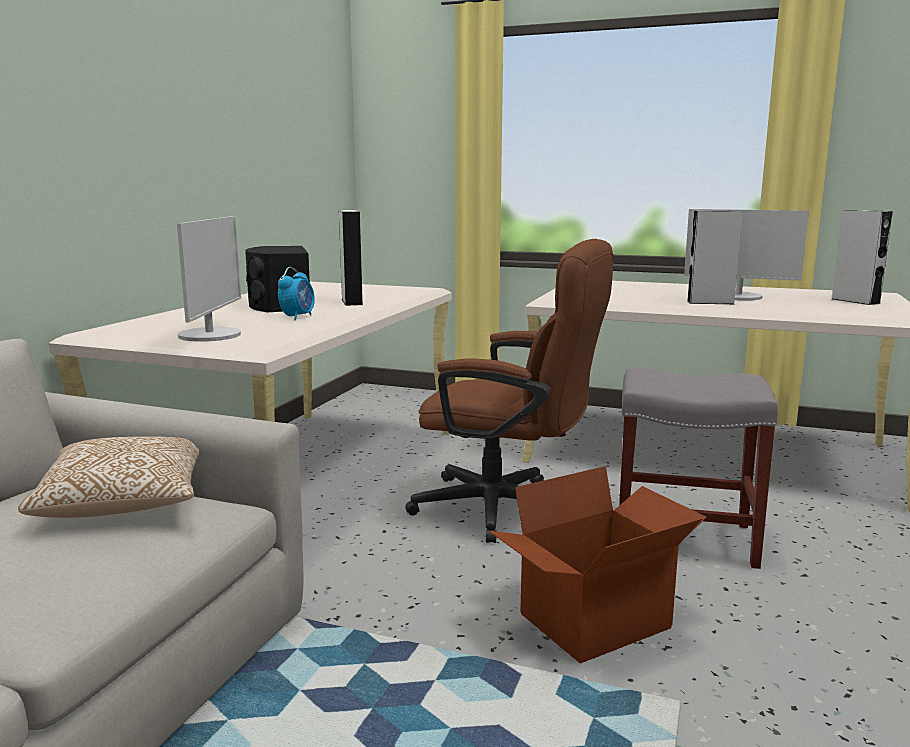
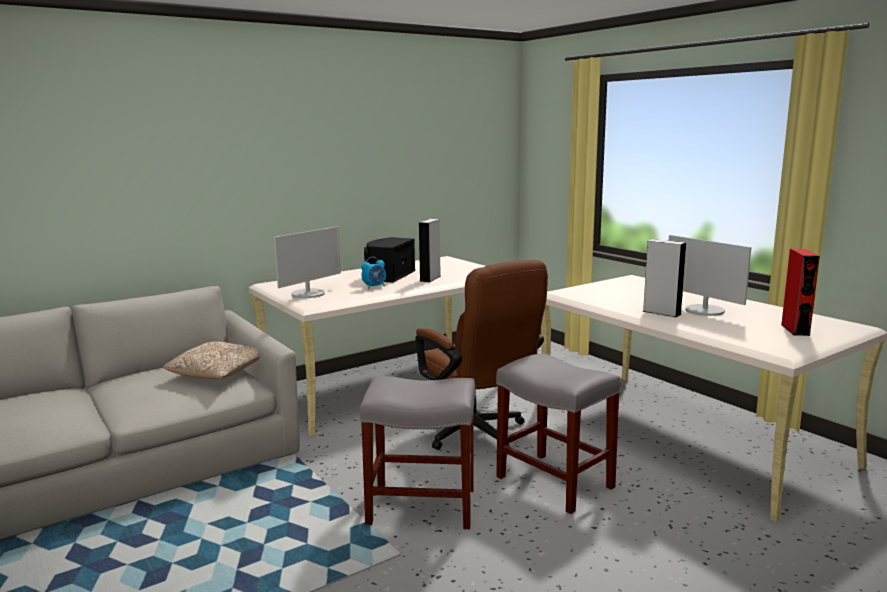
camera: 35 degrees right, 0 degrees up
(596, 622) = (423, 506): cardboard box -> grey stool
(855, 301) = (795, 330): grey speaker -> red speaker

